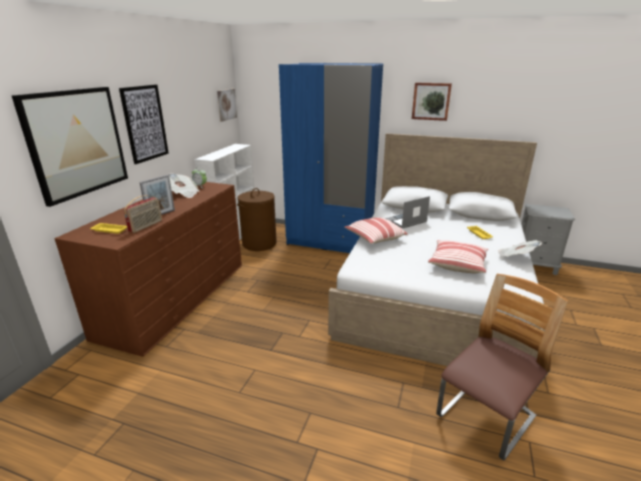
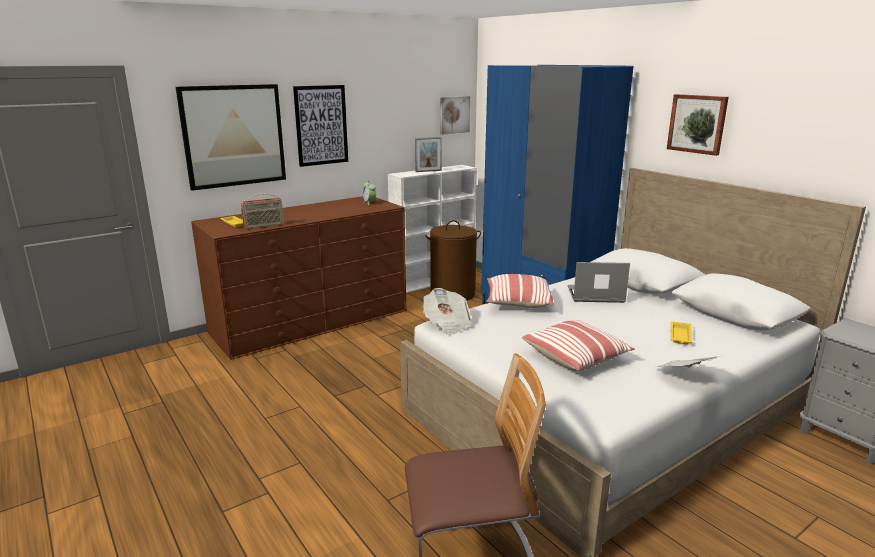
camera: 35 degrees right, 5 degrees down
(161, 214) = (292, 219): picture frame -> picture frame (428, 171)
(183, 194) = (342, 206): newspaper -> newspaper (447, 324)

